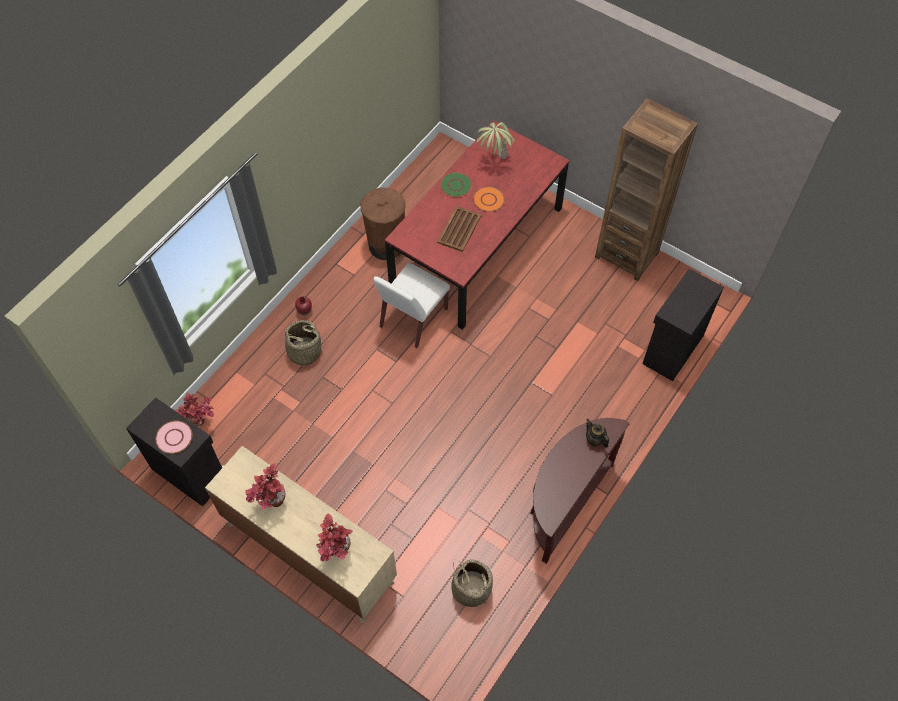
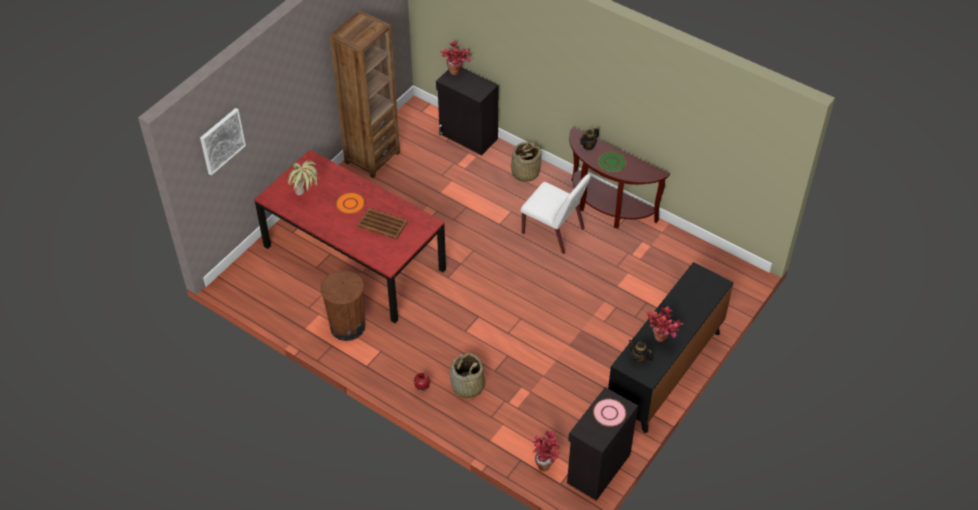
camera: 90 degrees left, 10 degrees down
(249, 476) = (639, 358): none -> teapot
(309, 552) = (665, 371): beige dresser -> black dresser
(336, 553) = (700, 296): potted plant -> potted plant (457, 74)
(413, 318) = (433, 304): white chair -> white chair (553, 231)
(456, 185) = (331, 226): green plate -> green plate (612, 162)
(471, 589) = (683, 265): basket -> basket (525, 173)
(491, 37) = (222, 141): none -> picture

